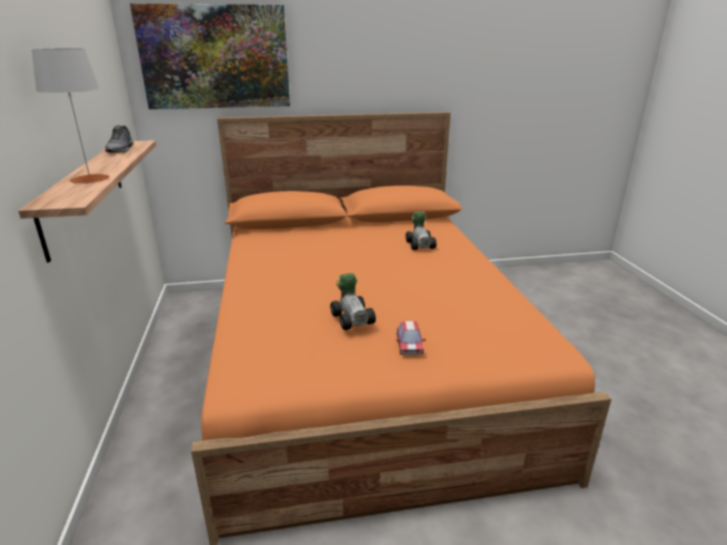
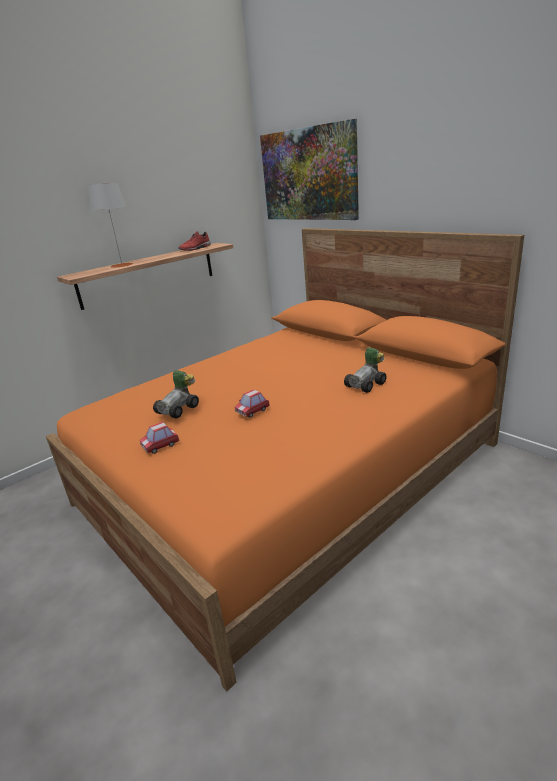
camera: 60 degrees right, 0 degrees up
(121, 149) = (195, 249): grey shoe -> red shoe
(401, 291) = (252, 411): none -> toy car

